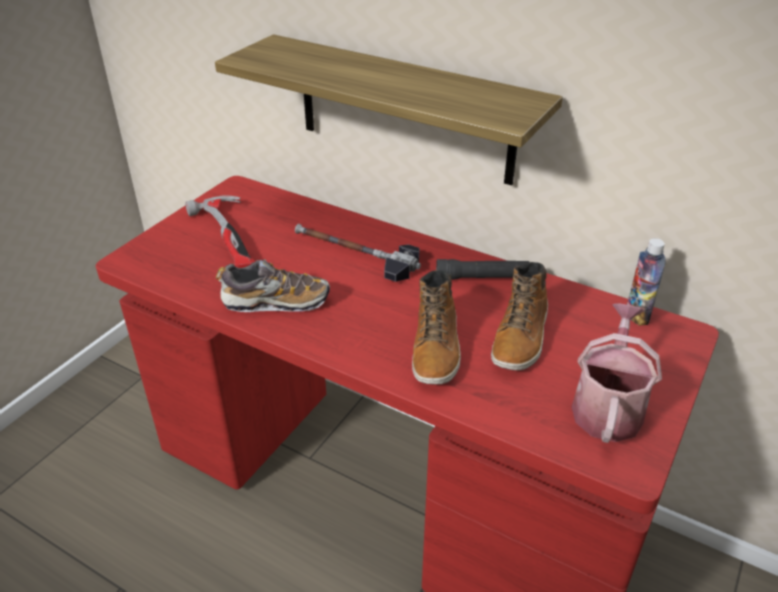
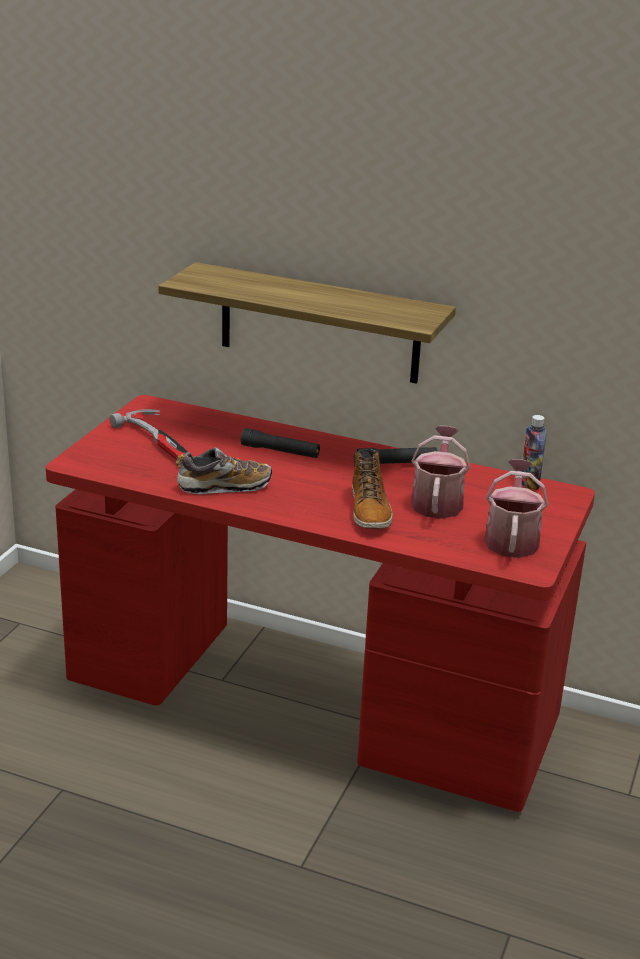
camera: 10 degrees left, 10 degrees down
(354, 254) = (280, 451): hammer -> black flashlight
(521, 337) = (437, 501): boot -> watering can

